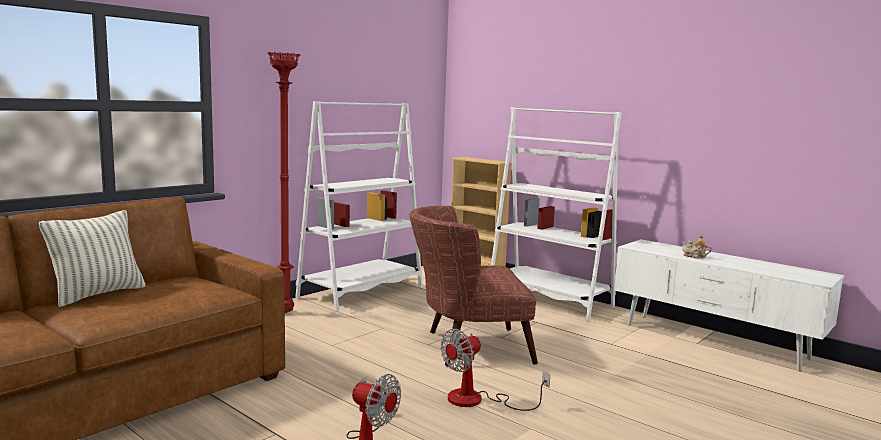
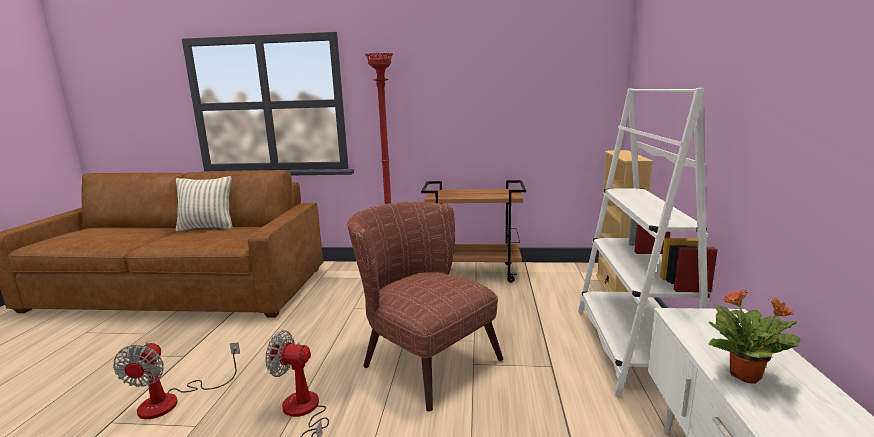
camera: 55 degrees right, 5 degrees up
(361, 292) = (475, 272): white bookcase -> brown cart
(694, 256) = (746, 376): teapot -> potted plant

